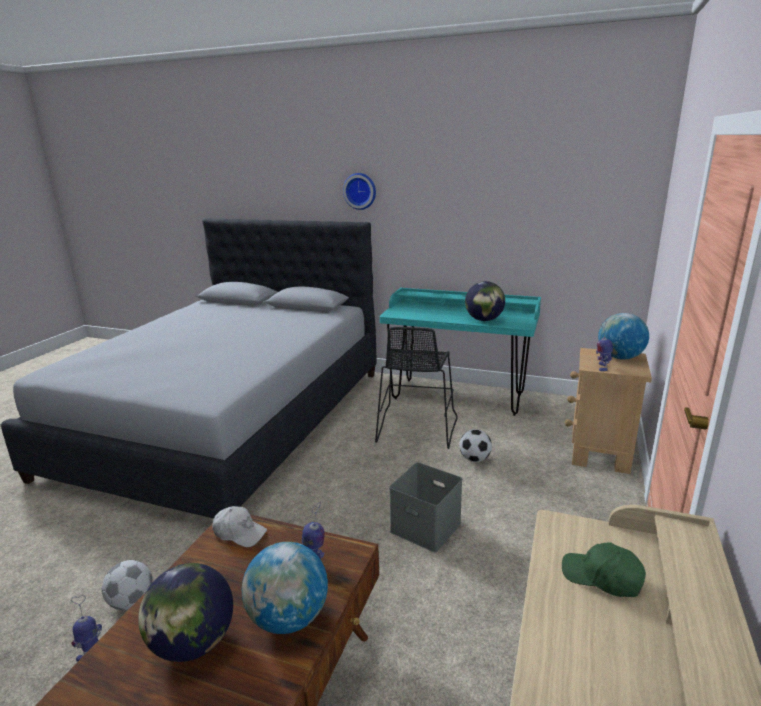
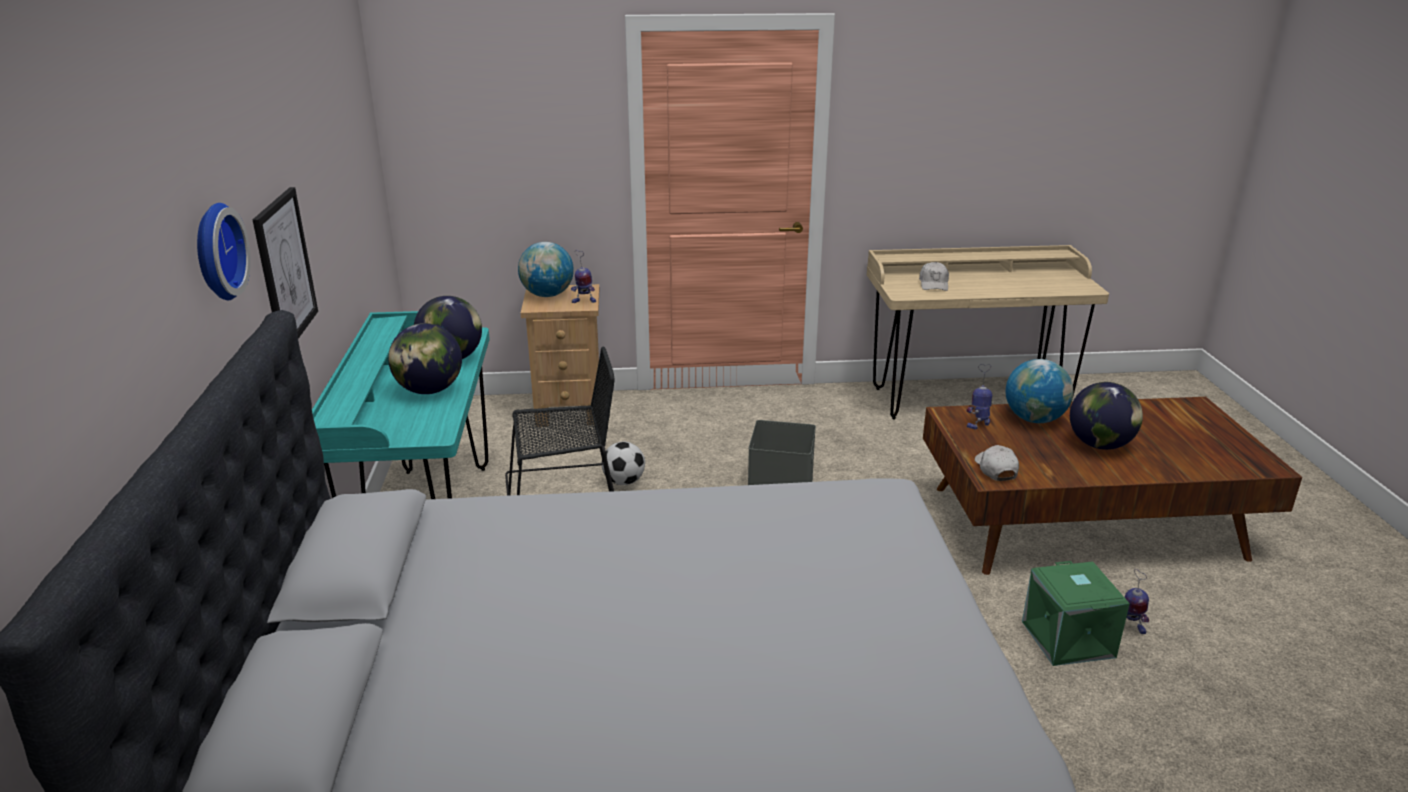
camera: 115 degrees left, 5 degrees up
(132, 602) = (1066, 639): football -> green storage box
(425, 223) = (285, 269): none -> picture
(443, 314) = (429, 390): none -> globe
(602, 577) = (934, 284): green cap -> white cap

